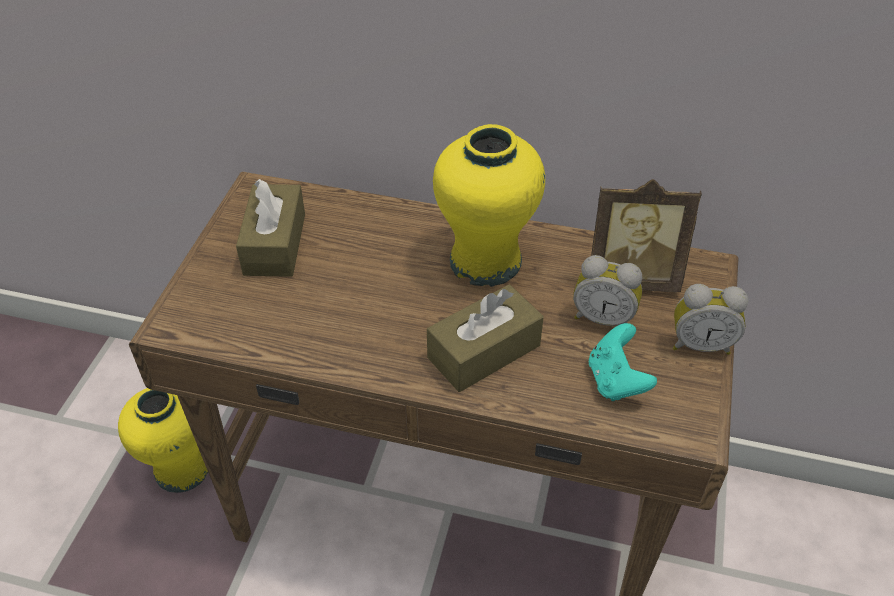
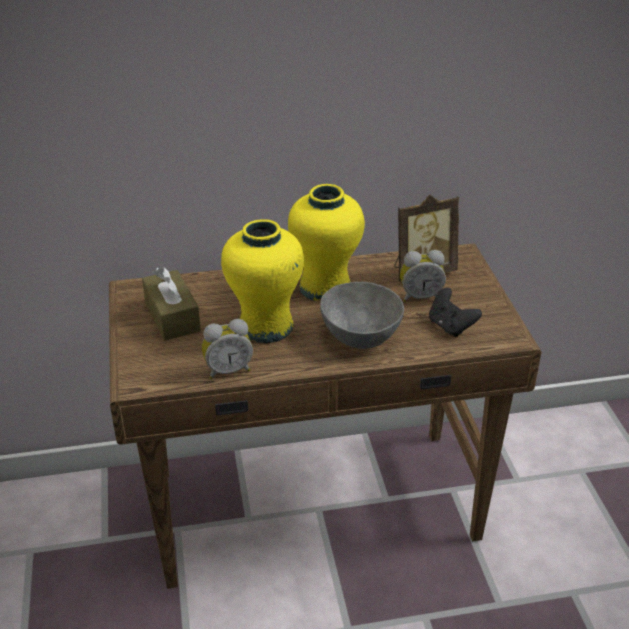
camera: 25 degrees left, 10 degrees down
(182, 470) = (91, 559): yellow vase -> yellow vase (266, 327)
(484, 351) = (360, 335): brown tissue box -> grey bowl
(616, 380) = (450, 326): turquoise game controller -> black game controller
(700, 344) = (485, 294): alarm clock -> alarm clock (228, 370)

